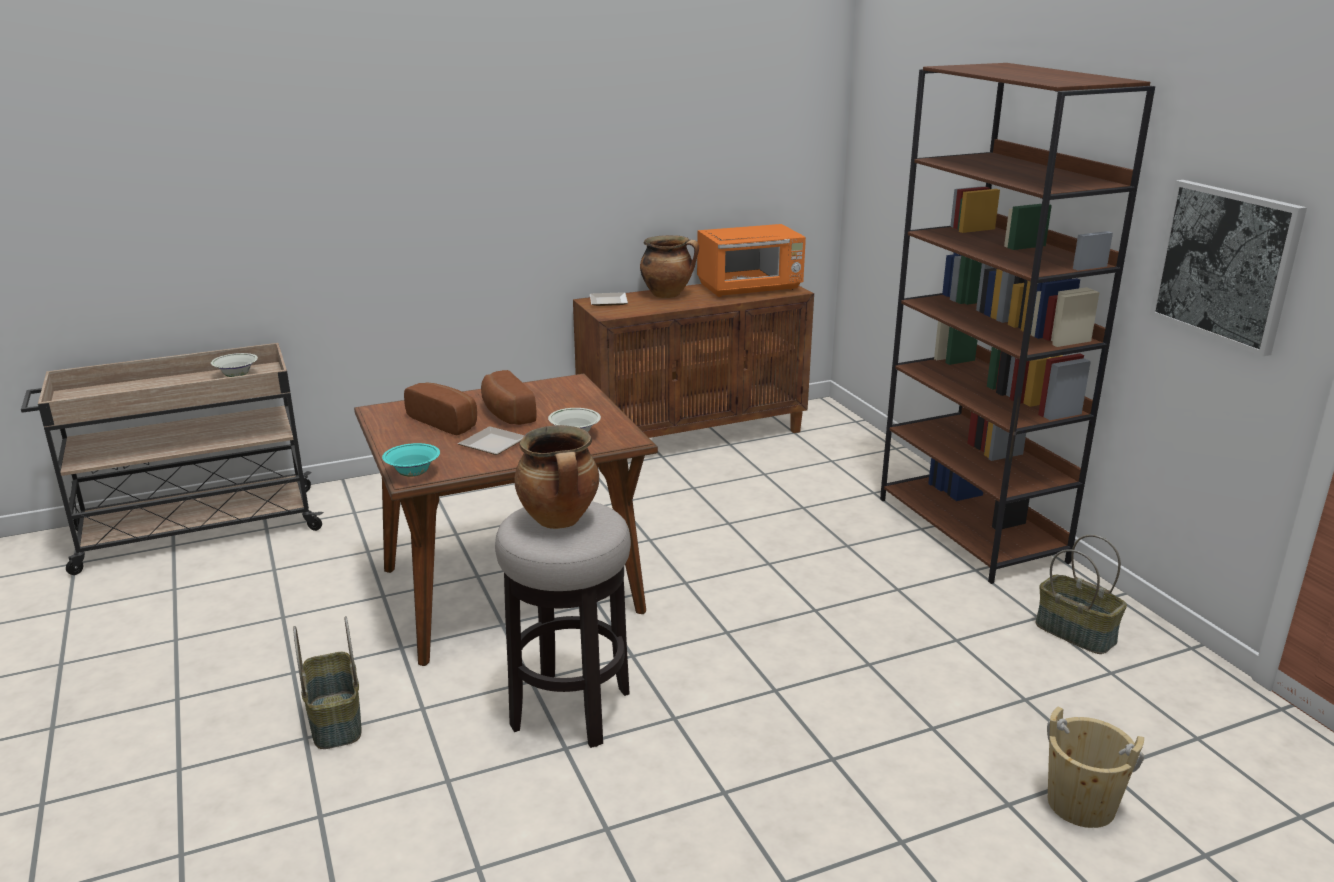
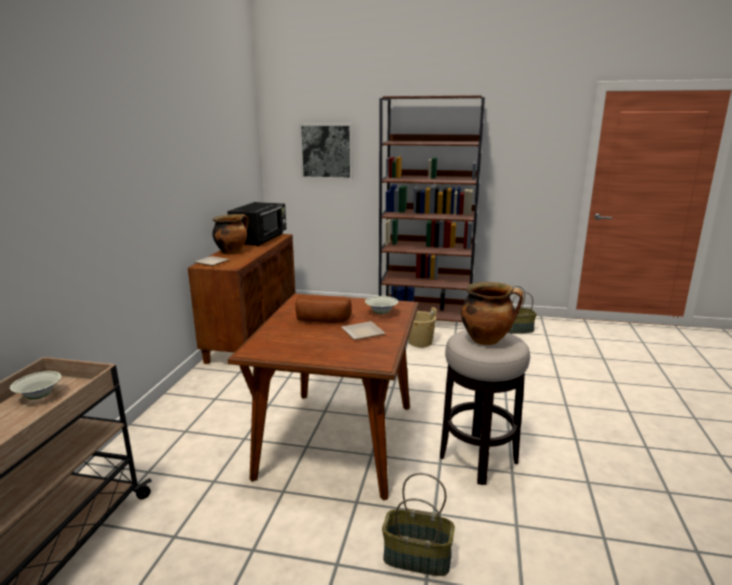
camera: 55 degrees left, 5 degrees down
(413, 474) = (376, 362): turquoise bowl -> none
(446, 421) = (307, 337): bread -> none
(750, 288) = (260, 239): orange microwave -> black microwave
(1081, 804) = (621, 370): beige bucket -> beige bucket (420, 342)
(1226, 264) = (528, 164): picture -> picture (326, 151)

